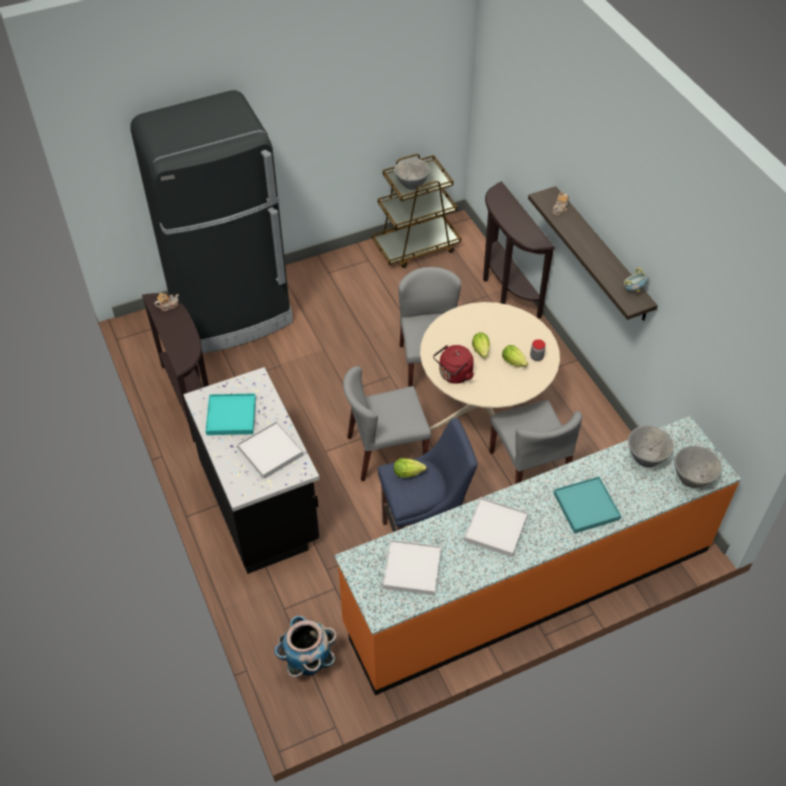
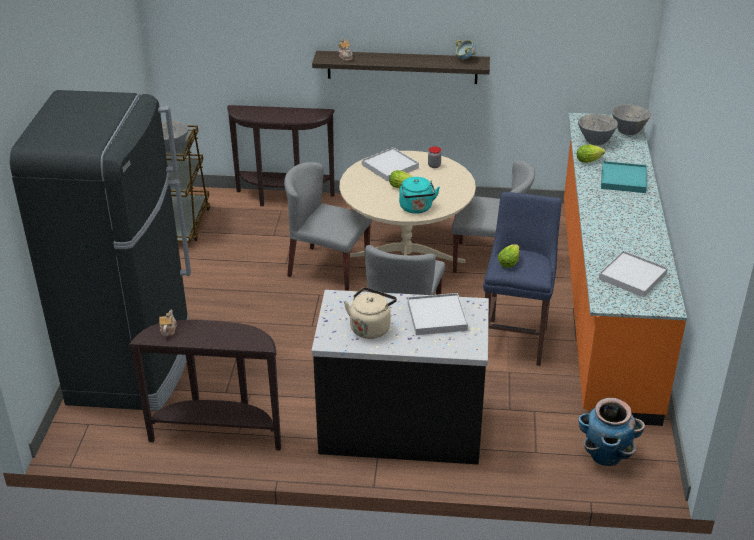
camera: 60 degrees left, 15 degrees down
(231, 416) = (371, 327): turquoise tray -> beige kettle
(454, 375) = (416, 208): red kettle -> turquoise kettle
(495, 528) = (617, 224): white tray -> white tray (390, 166)
(515, 363) = (431, 177): lettuce -> lettuce (590, 160)

